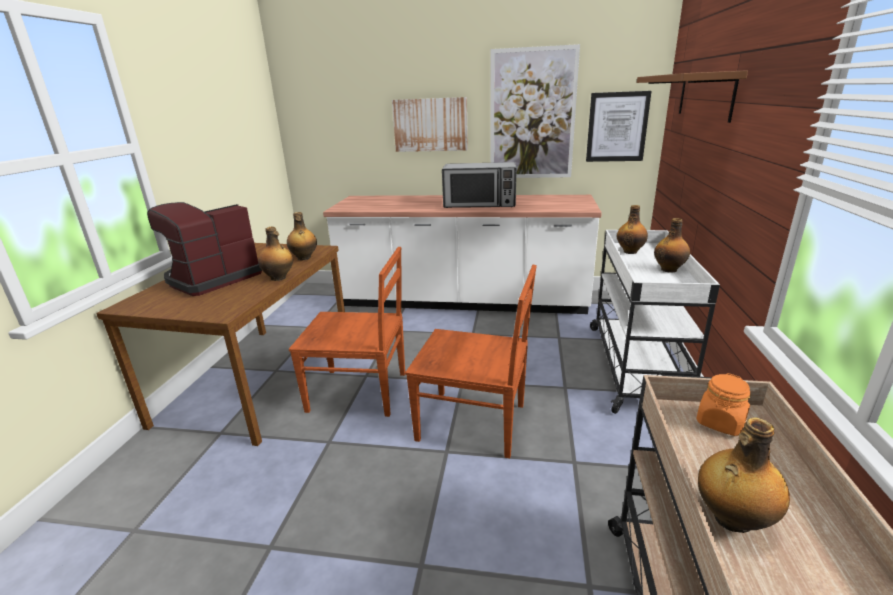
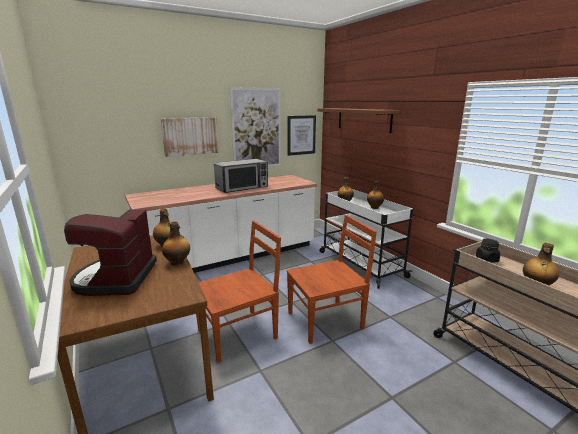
camera: 40 degrees left, 5 degrees down
(720, 422) = (487, 259): orange jar -> black jar

